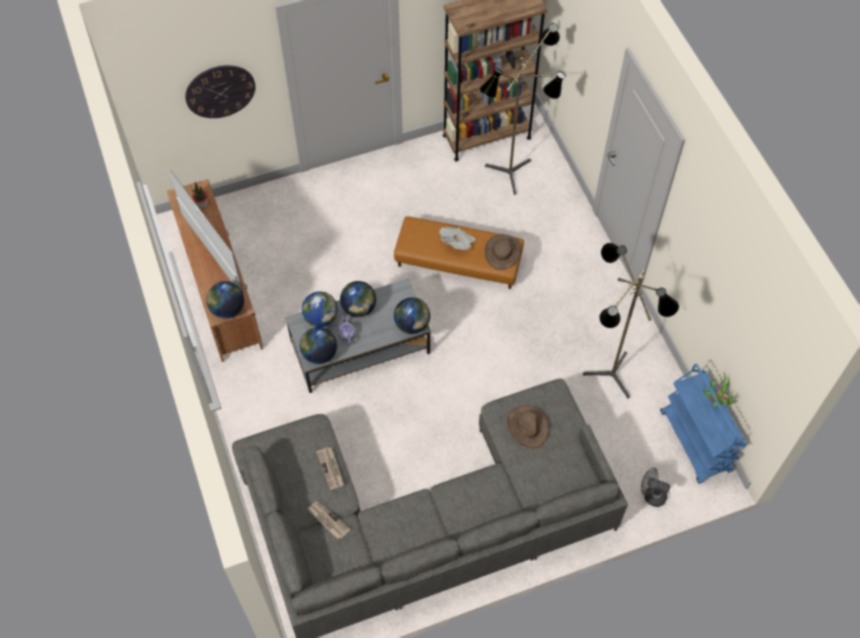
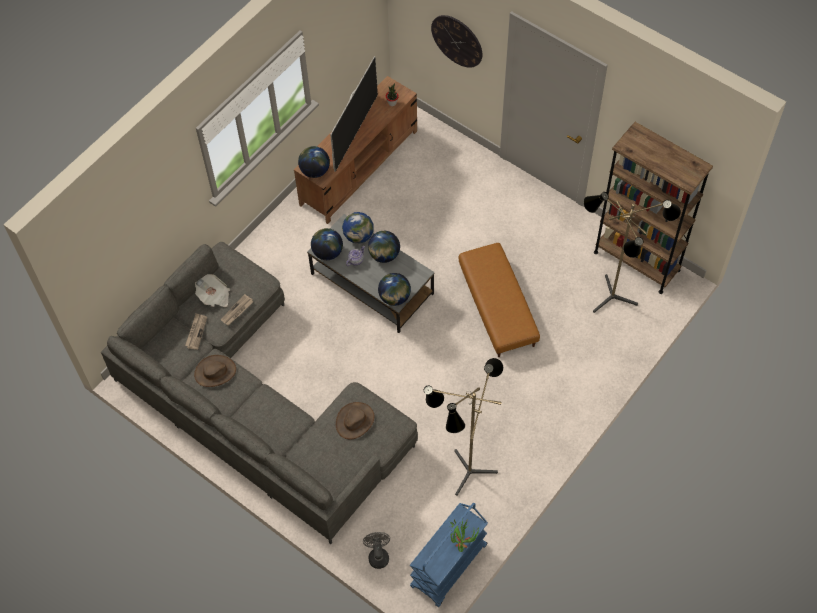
camera: 60 degrees right, 0 degrees up
(457, 243) = (498, 290): newspaper -> newspaper (214, 296)
(502, 252) = (513, 326): brown hat -> brown hat (215, 372)

